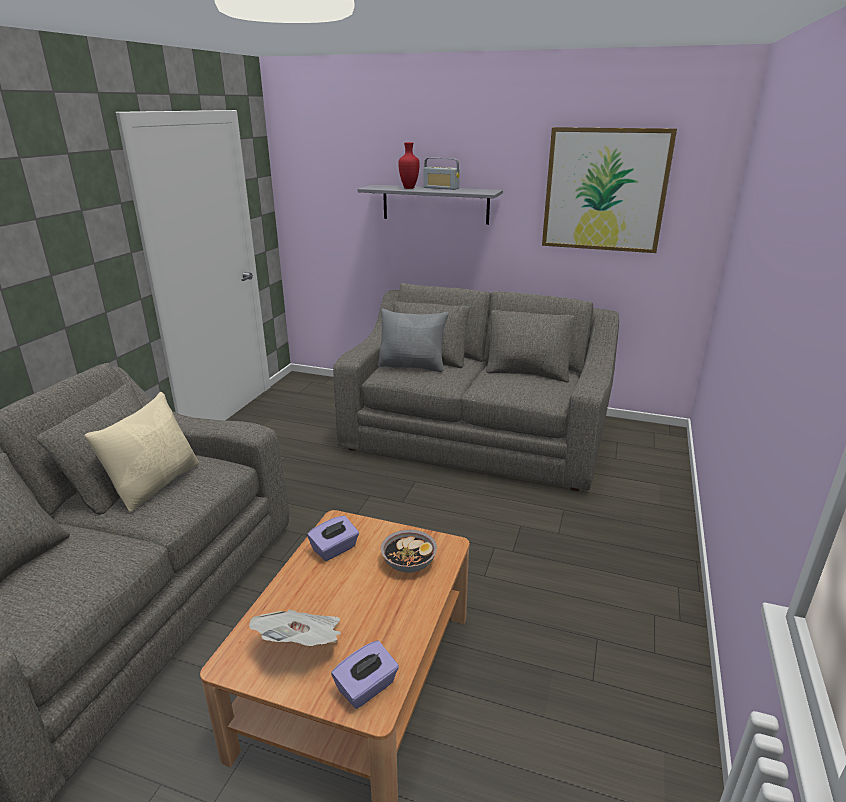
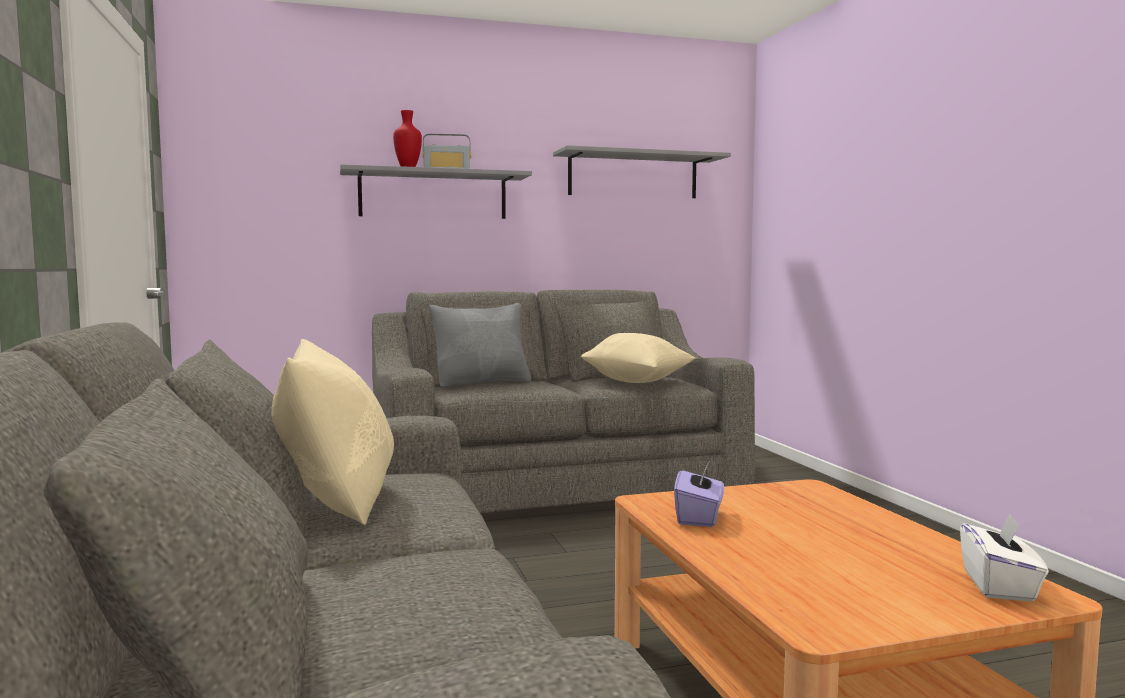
camera: 35 degrees left, 20 degrees down
(302, 644) = (854, 584): newspaper -> none
(367, 687) = (999, 586): purple tissue box -> white tissue box
(409, 562) = (801, 504): bowl -> none
(517, 388) = (638, 382): none -> beige pillow
(605, 190) = (633, 176): picture -> grey shelf

